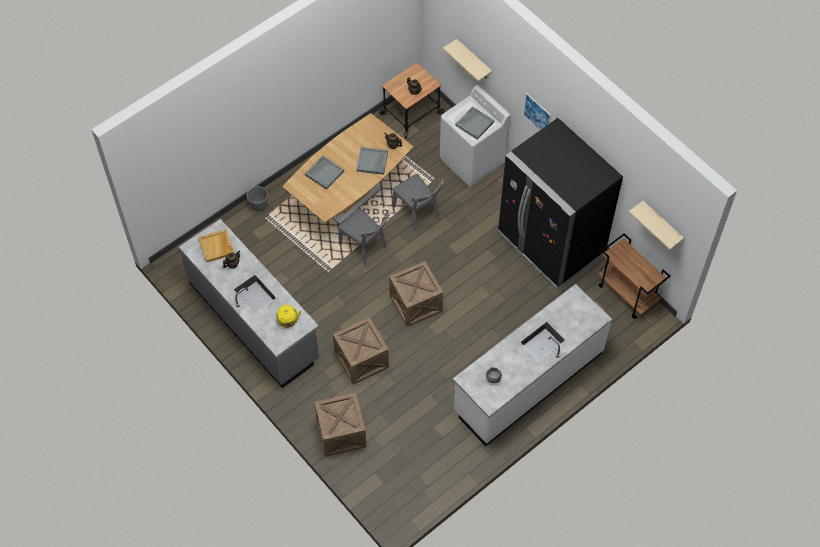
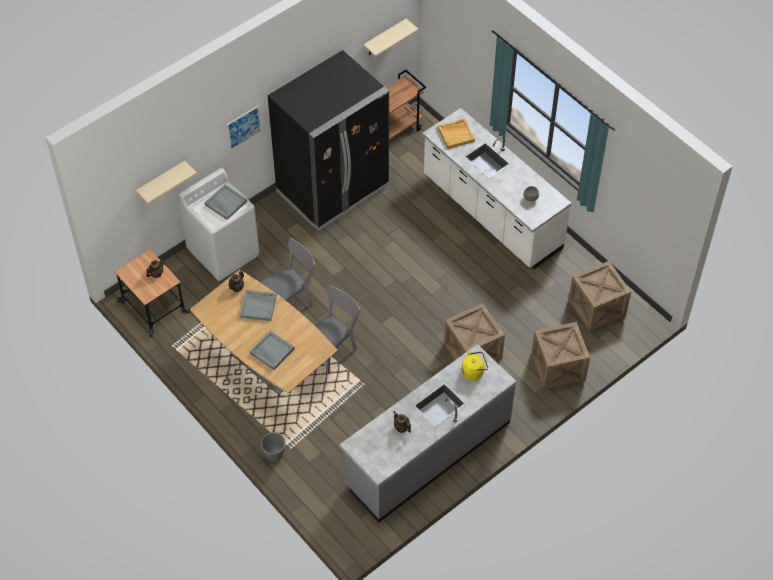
camera: 90 degrees left, 5 degrees down
(217, 247) = (378, 445): beige tray -> beige tray (456, 134)
(416, 303) = (404, 304): crate -> crate (596, 308)

